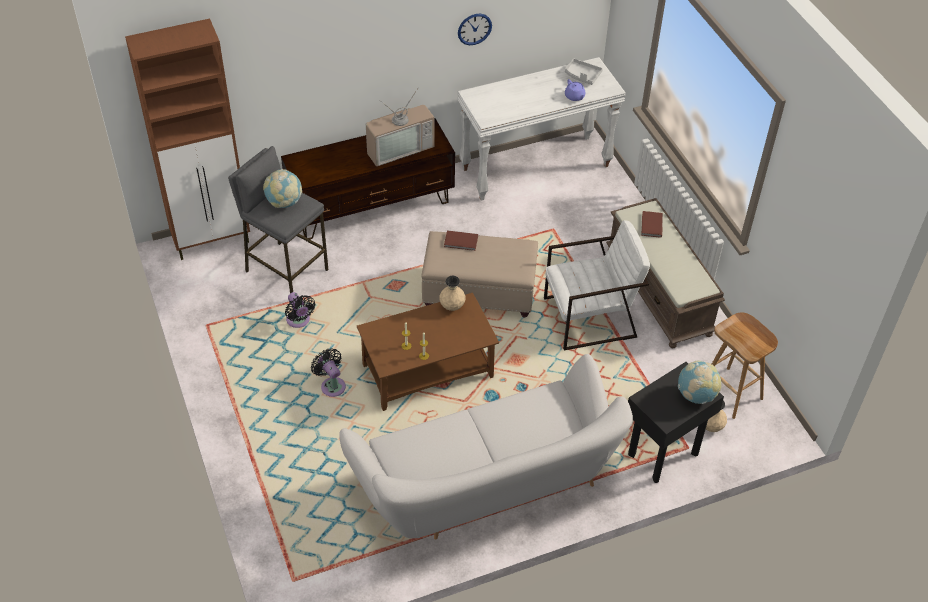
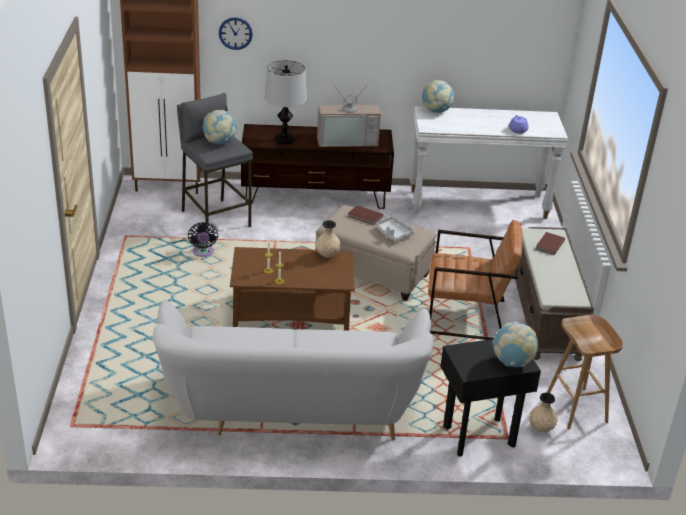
camera: 20 degrees right, 15 degrees down
(332, 385) = (201, 301): black fan -> none
(335, 166) = (284, 139): none -> table lamp
(474, 29) = (437, 47): wall clock -> wall clock (235, 33)
(483, 92) = (436, 111): none -> globe
(582, 76) = (533, 120): grey tray -> grey tray (393, 233)
(590, 318) = (466, 317): white armchair -> brown armchair

